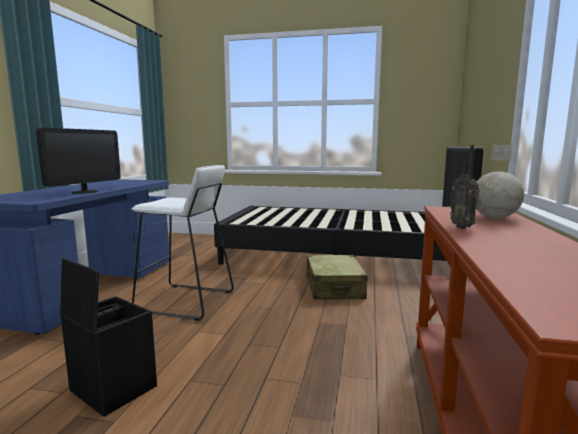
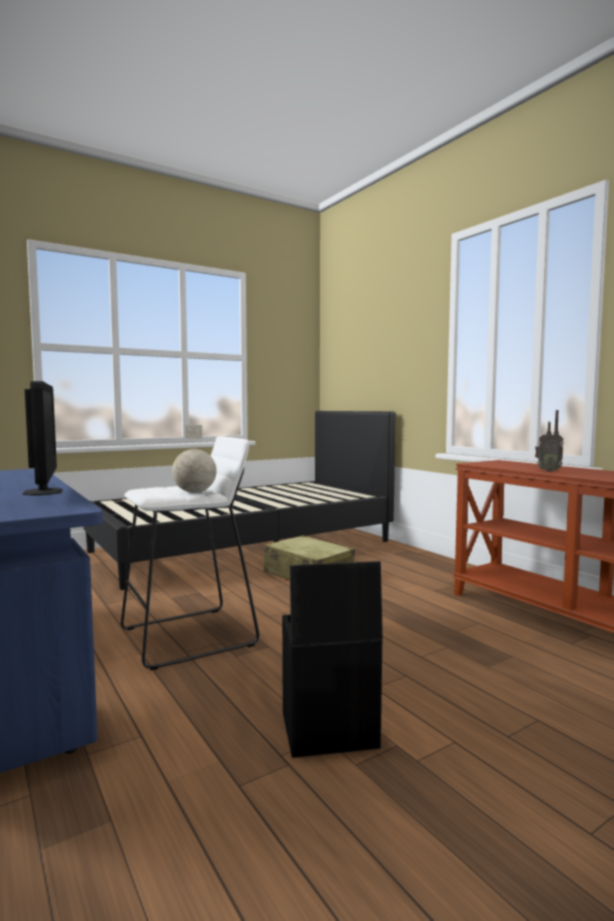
camera: 45 degrees left, 5 degrees down
(494, 218) = (528, 465): globe -> globe (195, 492)

